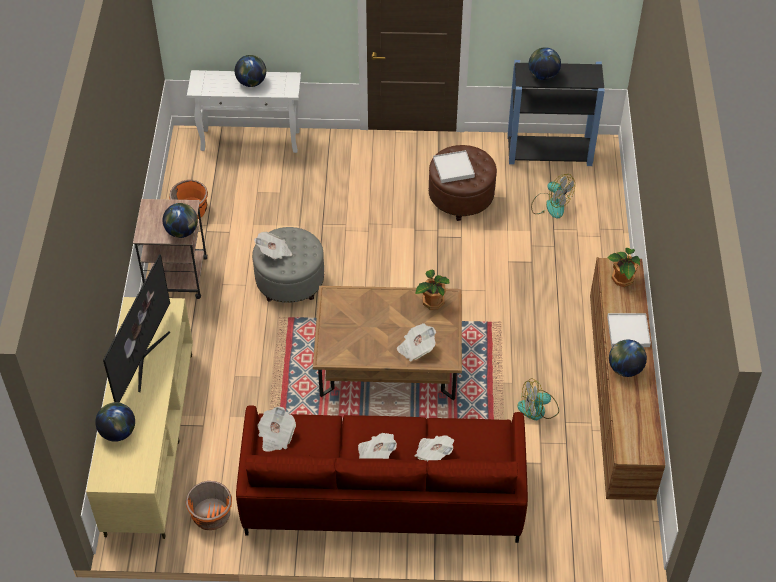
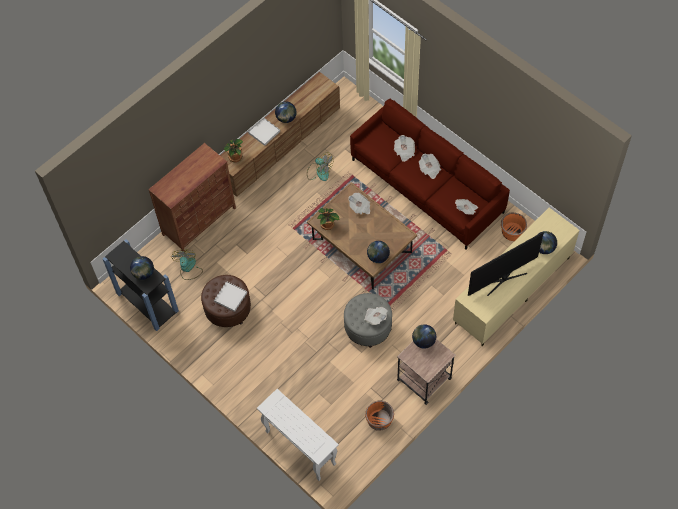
camera: 135 degrees left, 10 degrees up
(251, 82) = (292, 423): globe -> globe (378, 257)
(601, 255) = (199, 221): none -> brown dresser

